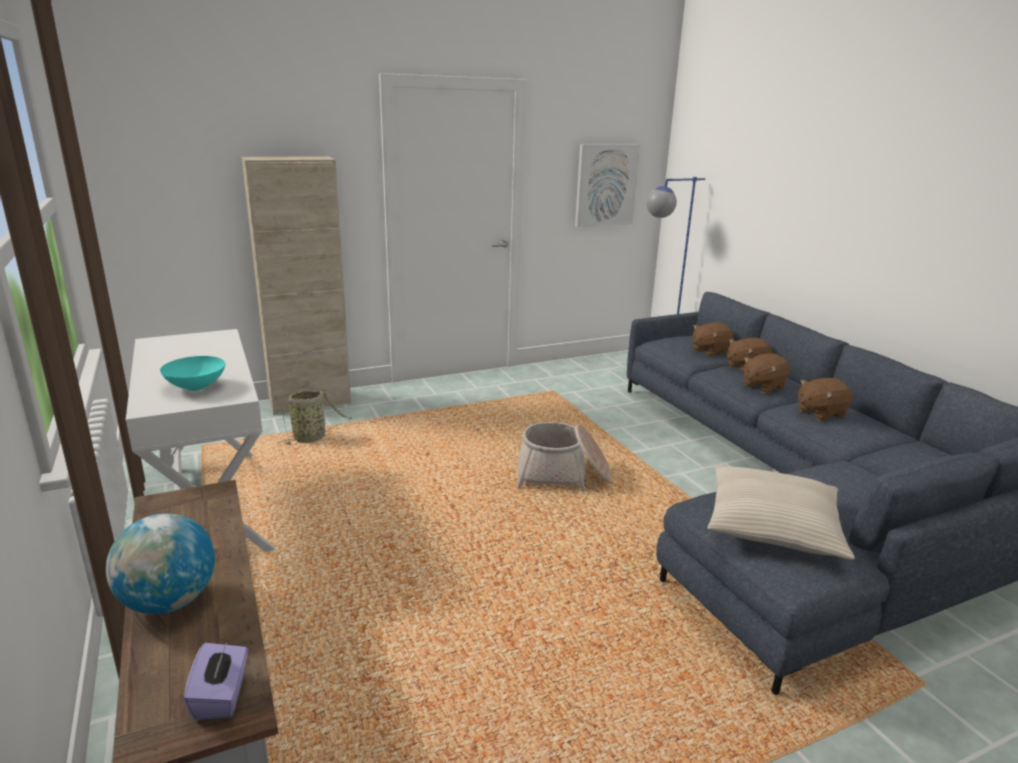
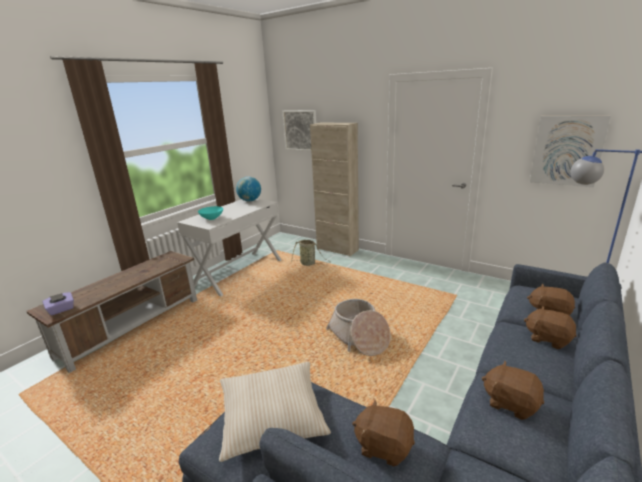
camera: 60 degrees right, 0 degrees up
(169, 602) = (110, 281): globe -> globe (250, 200)
(179, 176) = (300, 130): none -> picture
(762, 386) = (519, 356): brown plush toy -> brown plush toy (383, 446)

